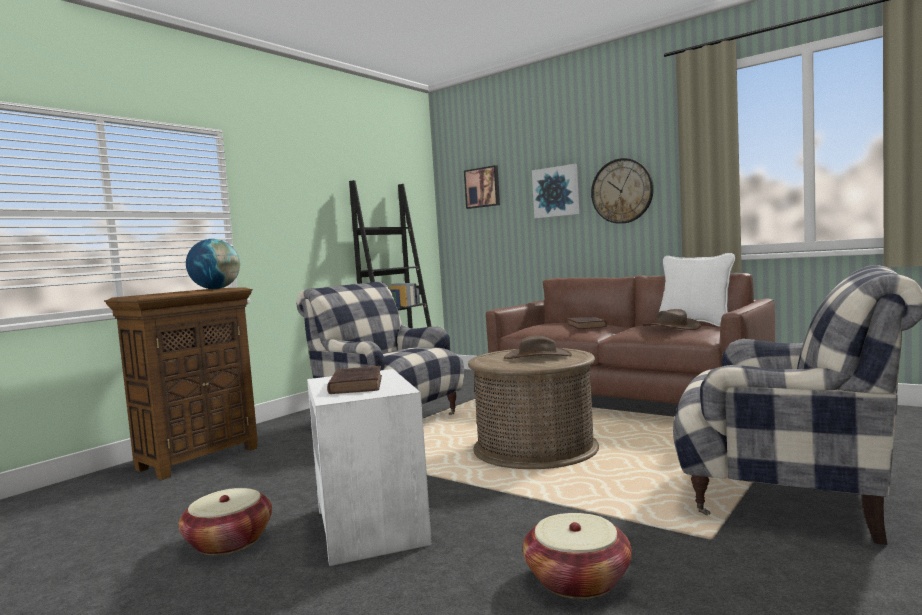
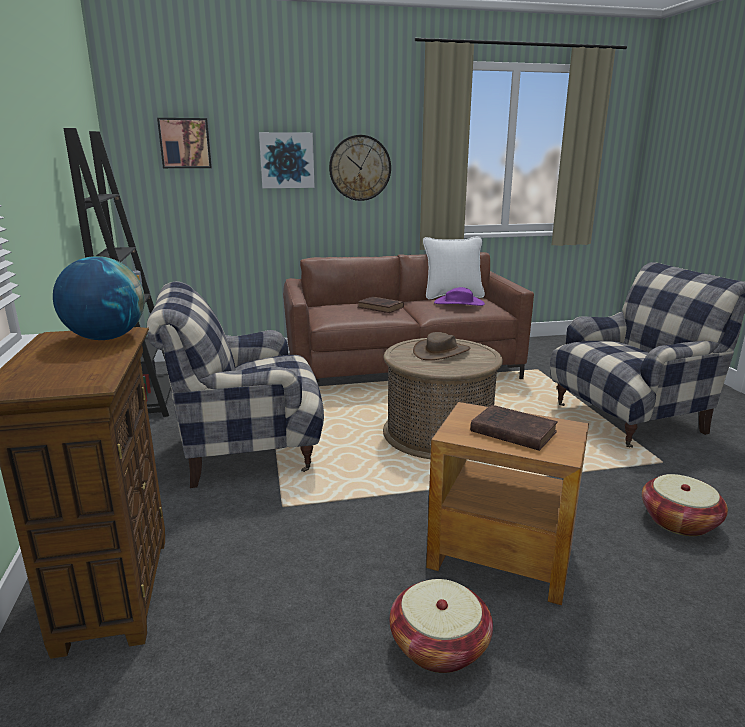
camera: 50 degrees left, 15 degrees up
(371, 525) = (499, 555): white side table -> brown side table
(671, 327) = (459, 303): brown hat -> purple hat

